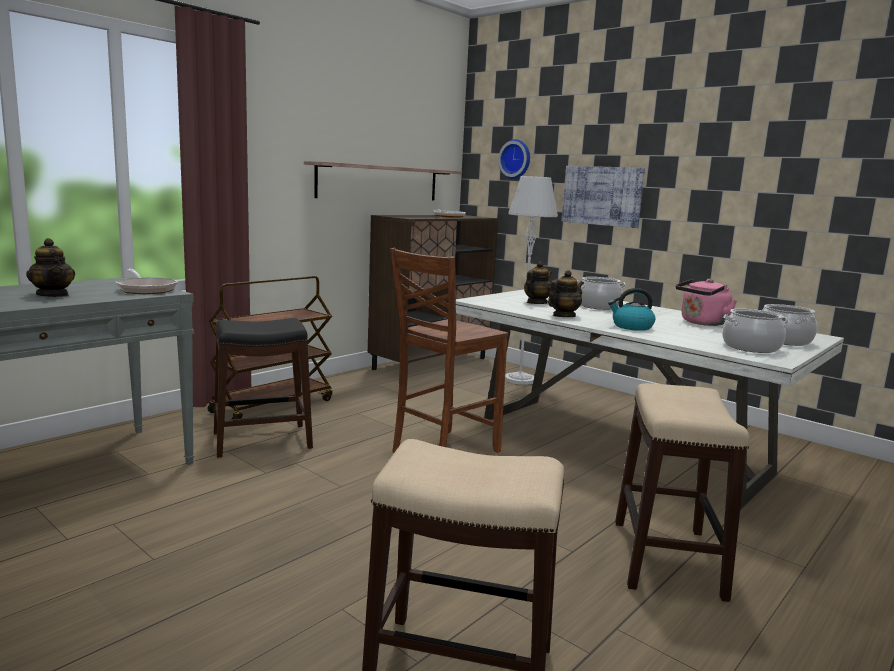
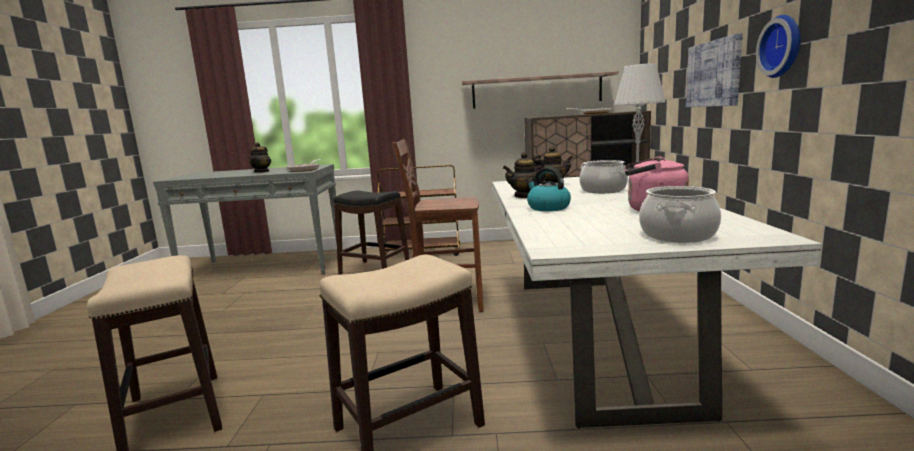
camera: 50 degrees right, 0 degrees up
(516, 159) = (664, 50): wall clock -> wall clock (783, 46)
(563, 316) = (525, 196): teapot -> teapot turned 150 degrees clockwise
(751, 347) = (589, 236): cooking pot -> none

